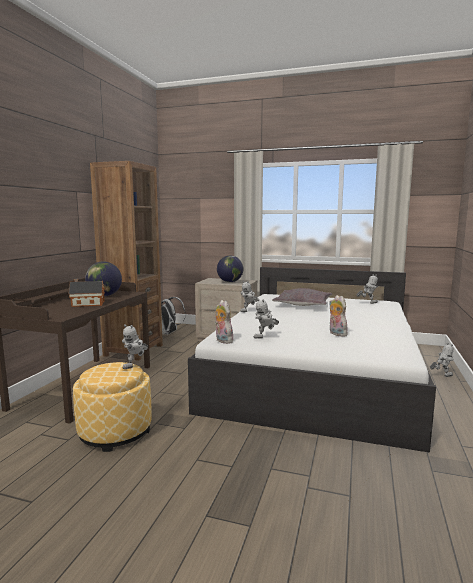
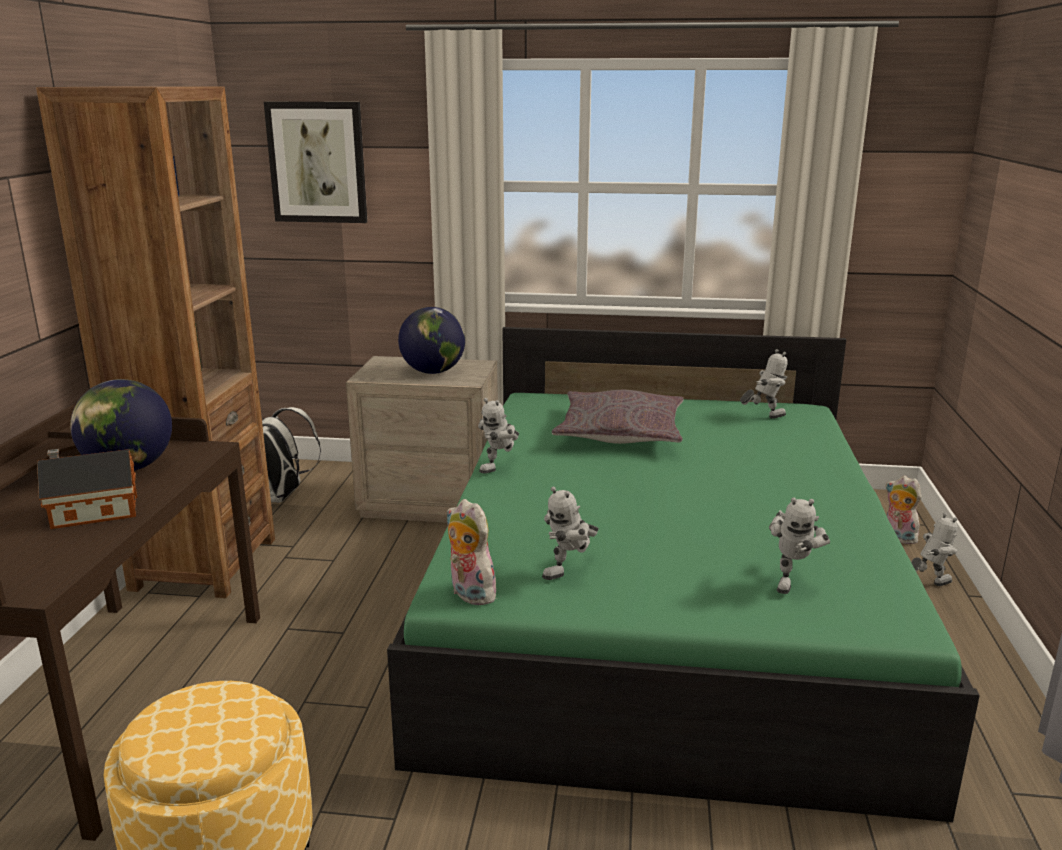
camera: 10 degrees left, 10 degrees up
(136, 366) = (263, 696): toy robot -> toy robot (790, 581)
(193, 204) = (317, 162): none -> picture
(315, 373) = (661, 602): white bed -> green bed
(336, 334) = (728, 543): plush toy -> plush toy (897, 537)

